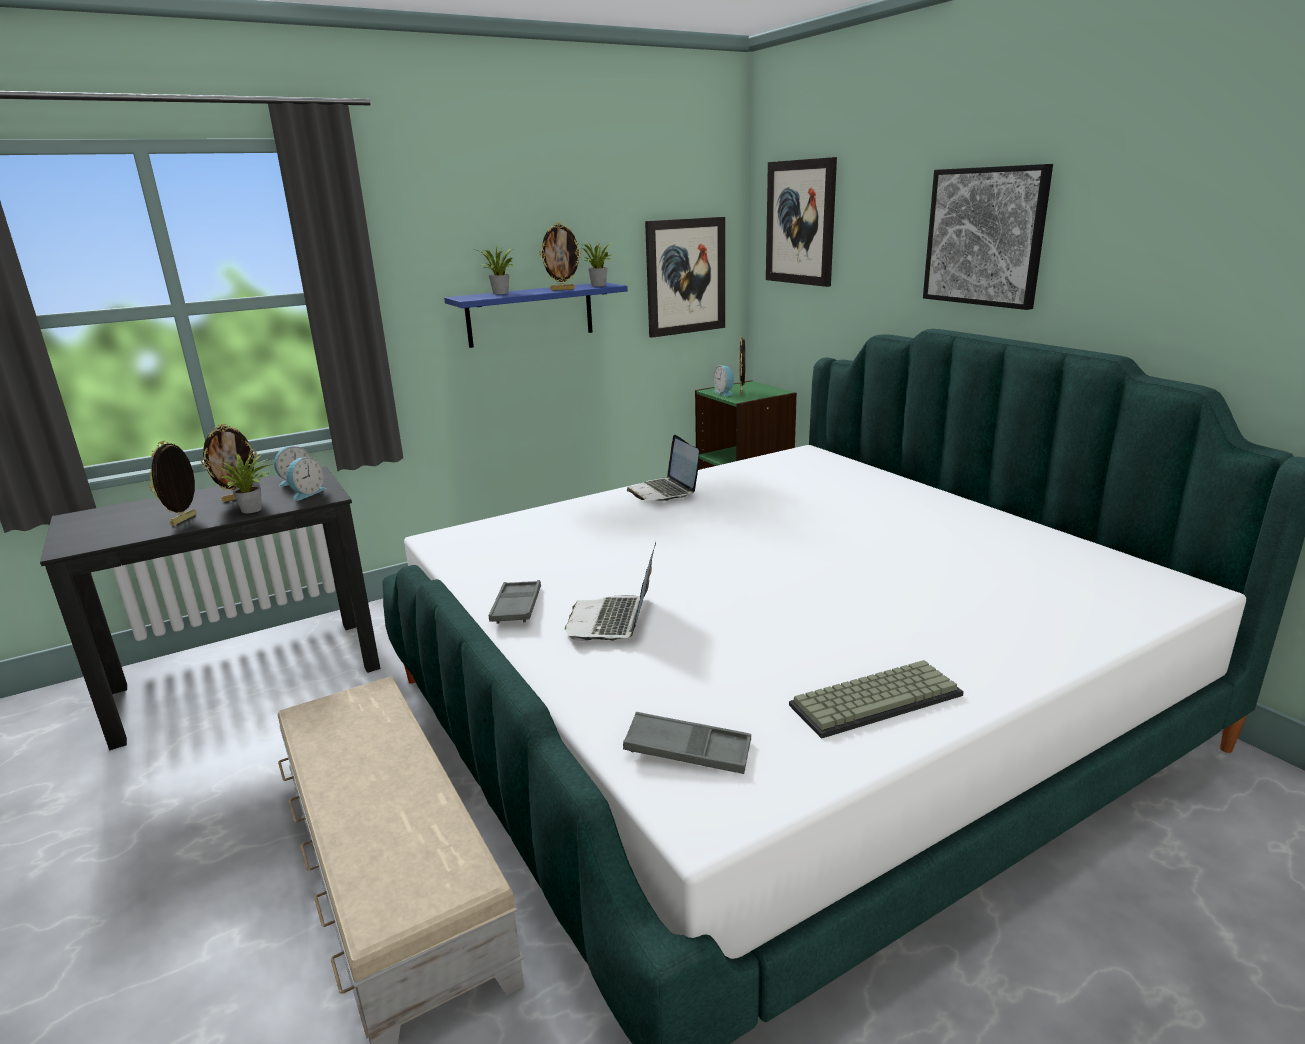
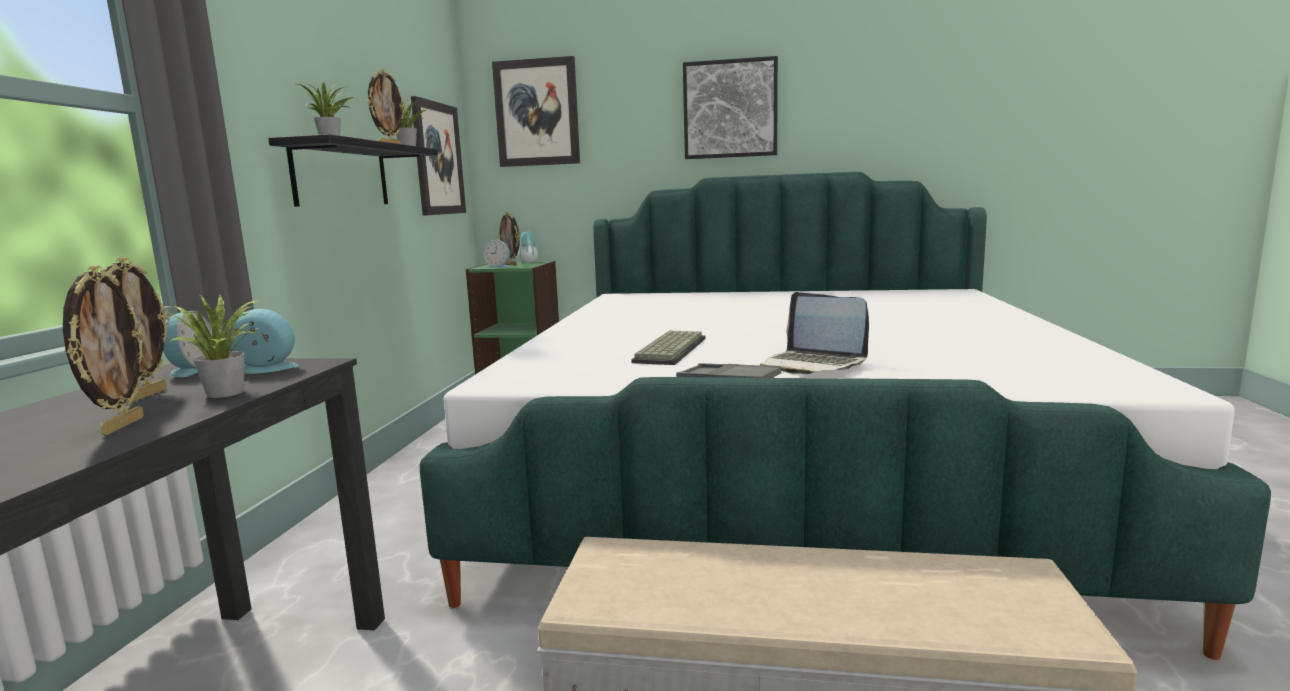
camera: 50 degrees left, 10 degrees down
(185, 520) = (121, 426): picture frame -> picture frame turned 150 degrees counterclockwise
(306, 493) = (263, 369): alarm clock -> alarm clock turned 75 degrees counterclockwise
(530, 314) = (341, 175): blue shelf -> black shelf
(664, 492) = (592, 323): laptop -> none
(688, 751) = (1057, 379): grey tray -> none
(769, 389) = (528, 262): none -> vase
(875, 698) = (1023, 340): keyboard -> keyboard (669, 349)

